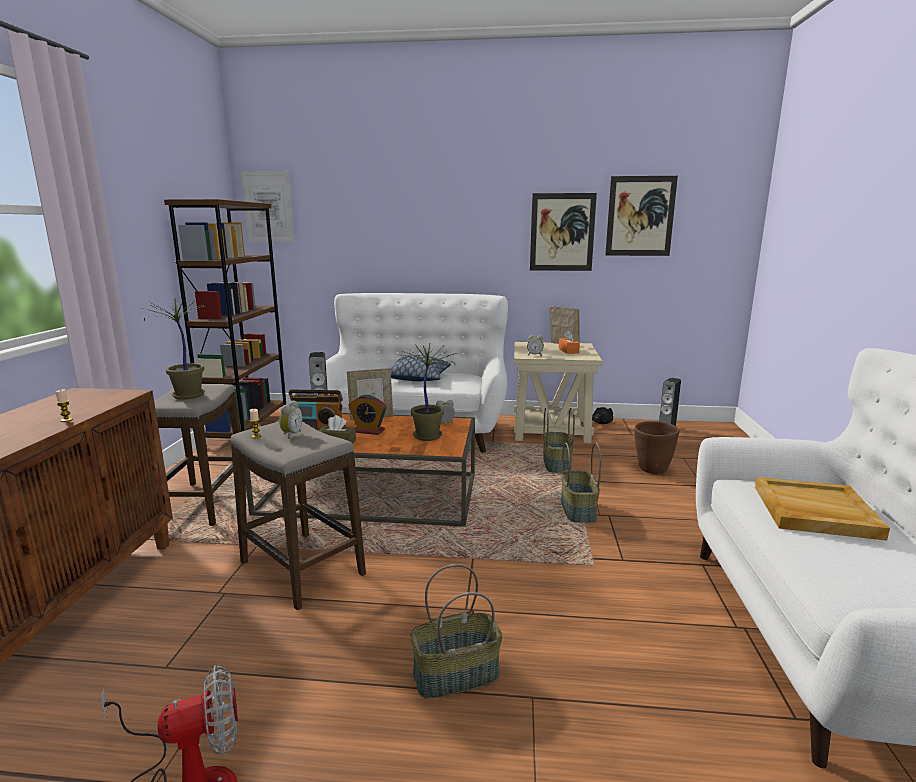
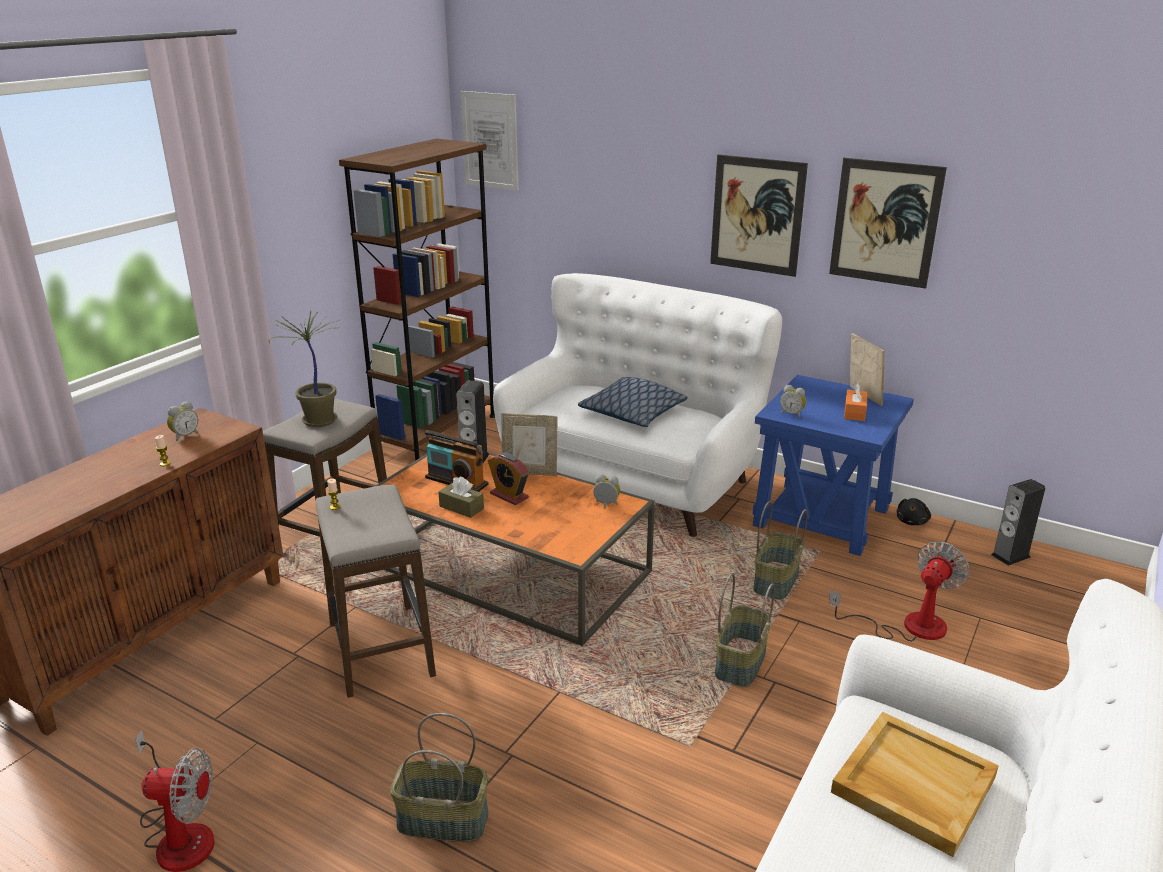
camera: 25 degrees right, 10 degrees up
(290, 435) = (369, 512): alarm clock -> alarm clock (184, 436)
(429, 436) = (570, 522): potted plant -> none
(551, 429) = (822, 517): beige side table -> blue side table
(640, 216) = (1018, 212): picture -> picture (757, 215)
(652, 470) = (908, 626): brown planter -> fan

